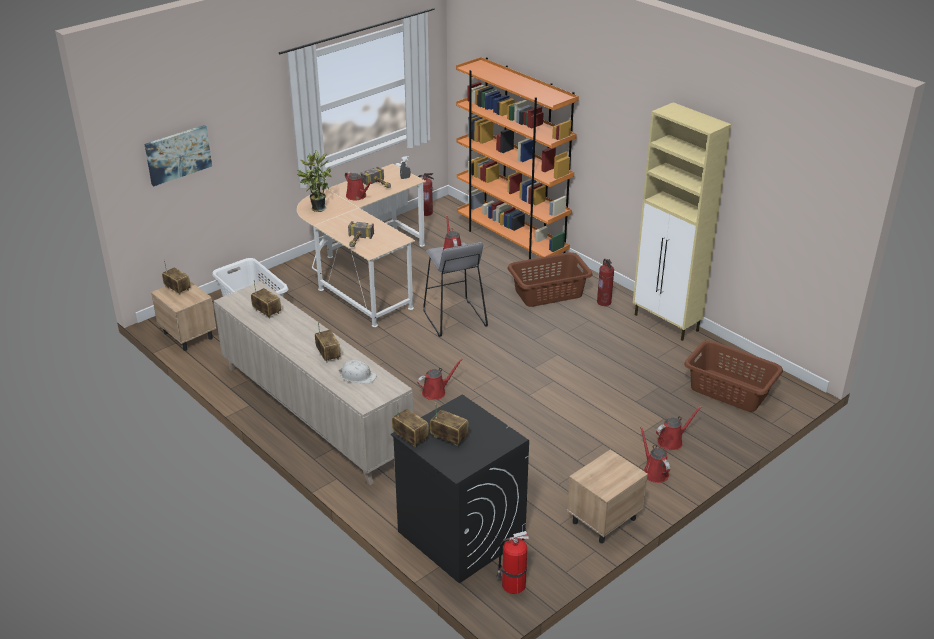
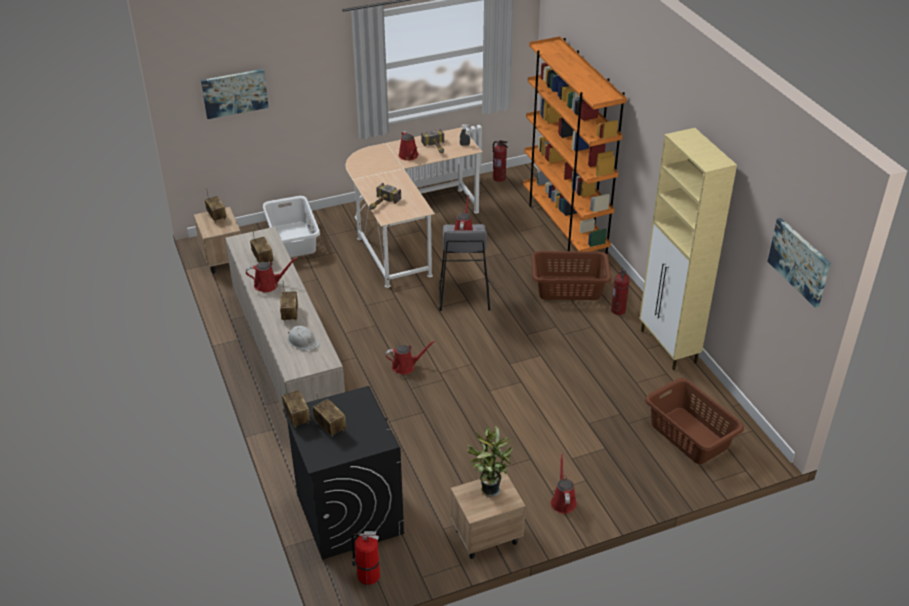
camera: 20 degrees right, 5 degrees up
(317, 208) = (365, 162): potted plant -> potted plant (488, 489)
(672, 441) = (599, 474): red watering can -> red watering can (268, 285)
(816, 196) = (799, 261): none -> picture

